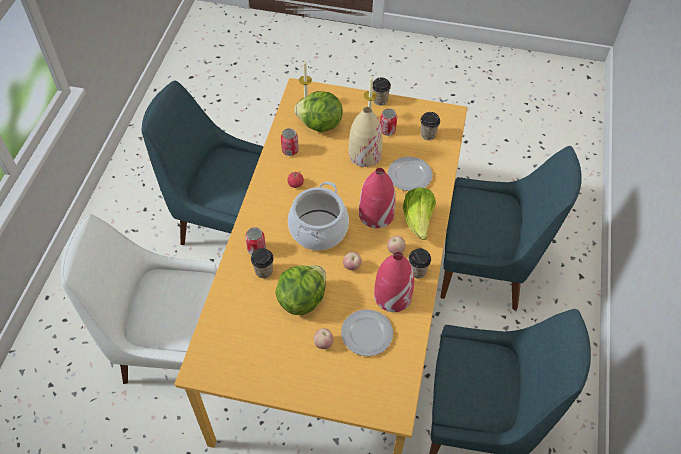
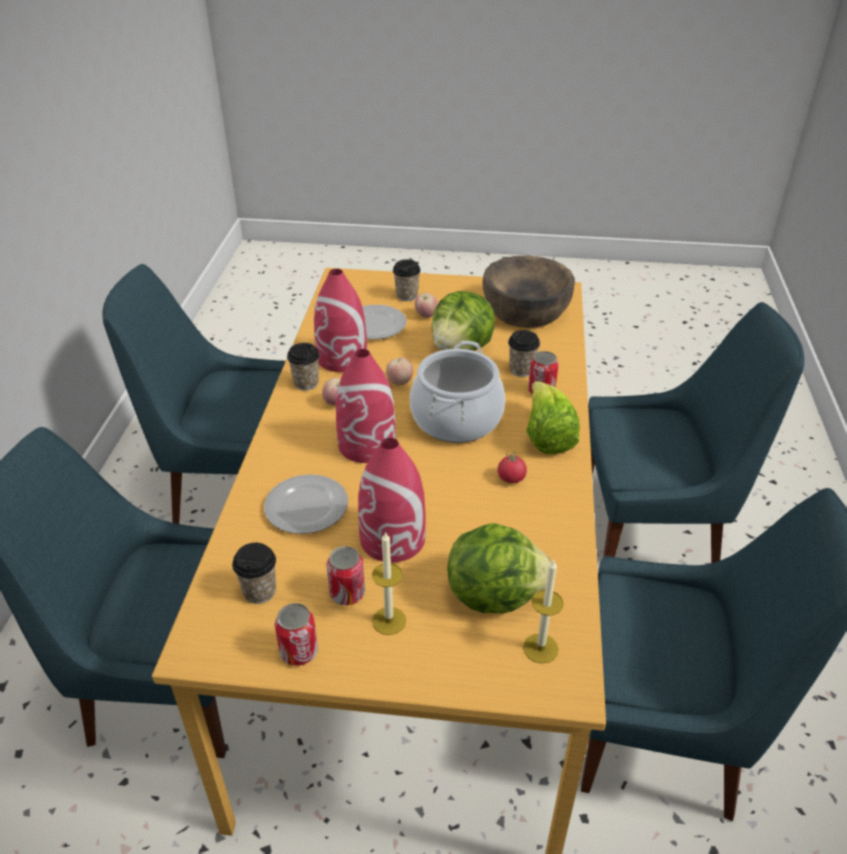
camera: 175 degrees right, 15 degrees down
(168, 345) = (653, 532): white chair -> blue chair
(238, 343) = (526, 310): none -> brown bowl
(290, 150) = (540, 535): can -> can (299, 652)
(364, 154) = (393, 538): beige vase -> red vase
(380, 100) = (364, 671): cup -> cup (407, 296)
(418, 221) = (298, 440): lettuce -> lettuce (547, 436)

